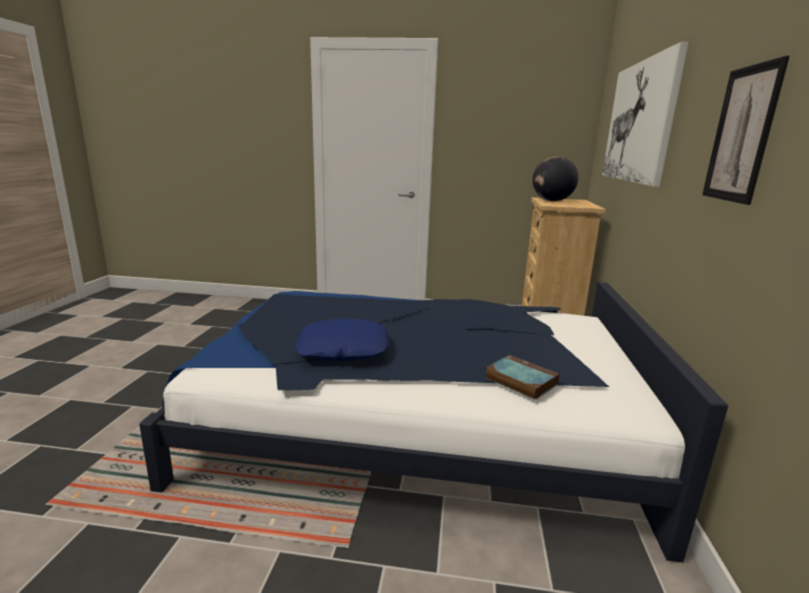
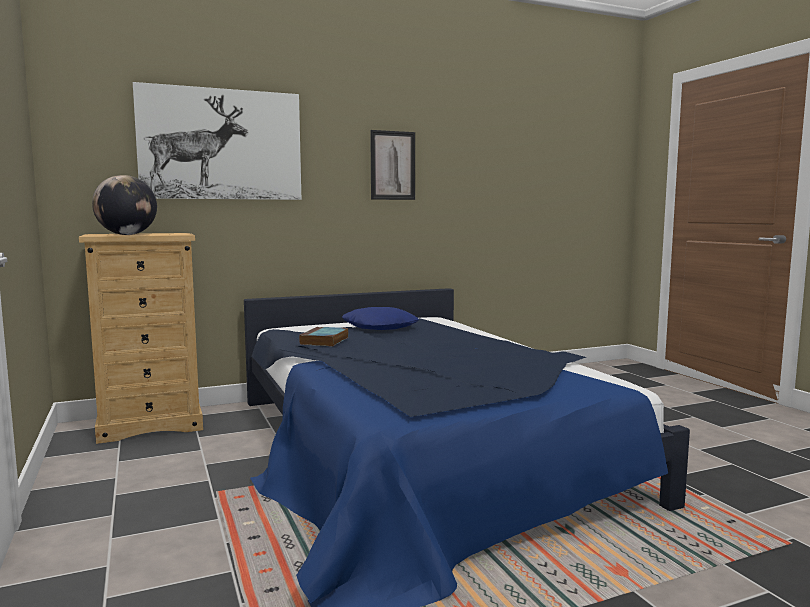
camera: 120 degrees left, 10 degrees down
(343, 349) = (499, 355): blue pillow -> blue pillow (380, 327)
(519, 381) = (449, 327): book -> book (324, 341)

